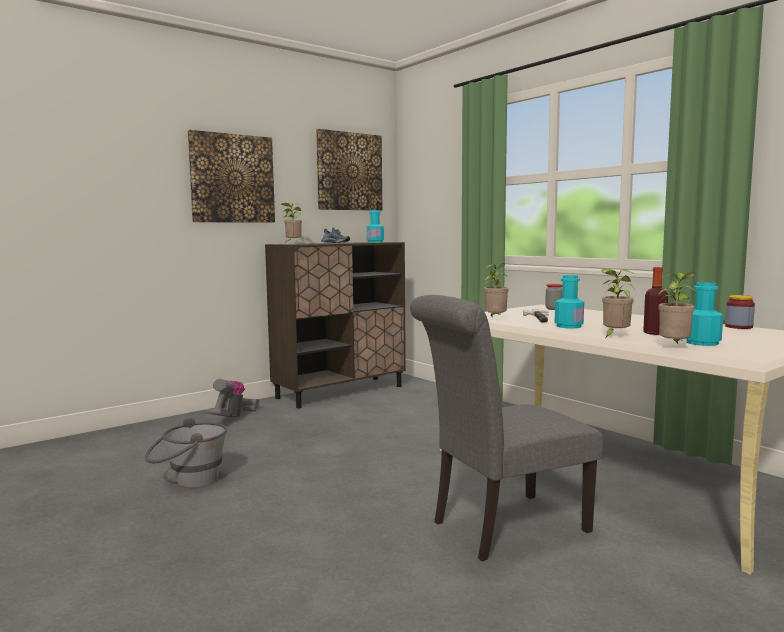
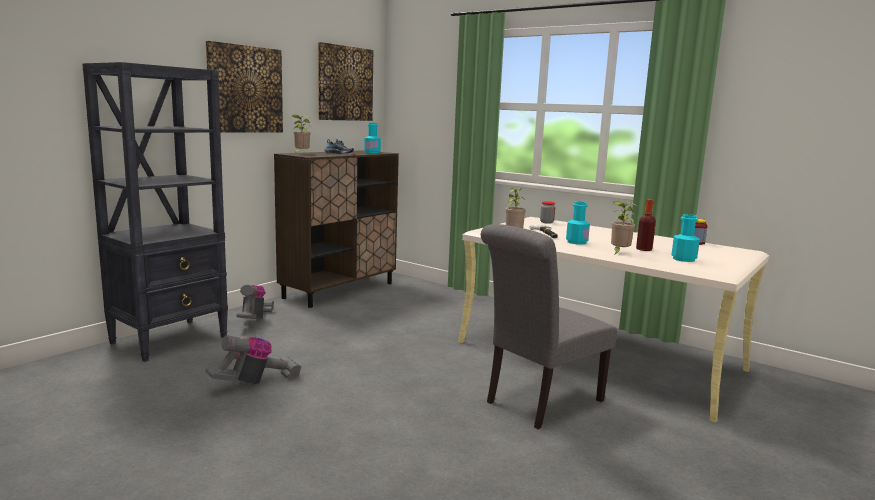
camera: 15 degrees left, 5 degrees up
(138, 434) = (170, 339): none -> black bookcase
(188, 482) = (256, 382): grey bucket -> vacuum cleaner
(675, 347) = (669, 263): potted plant -> none

